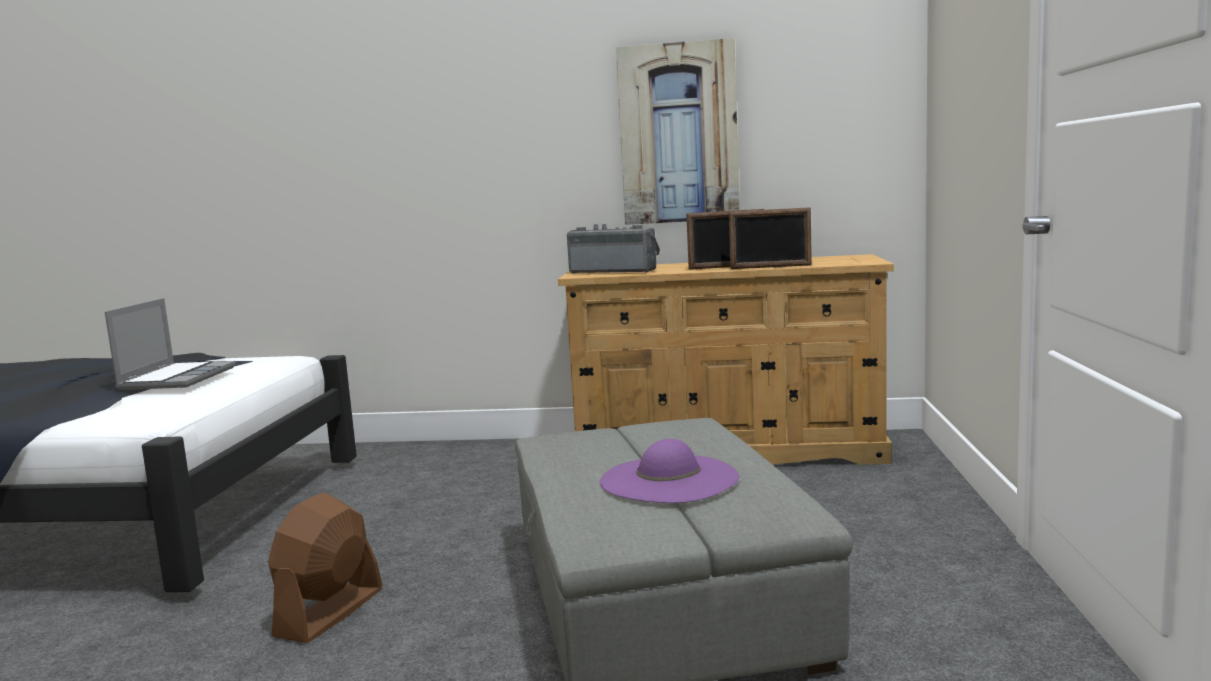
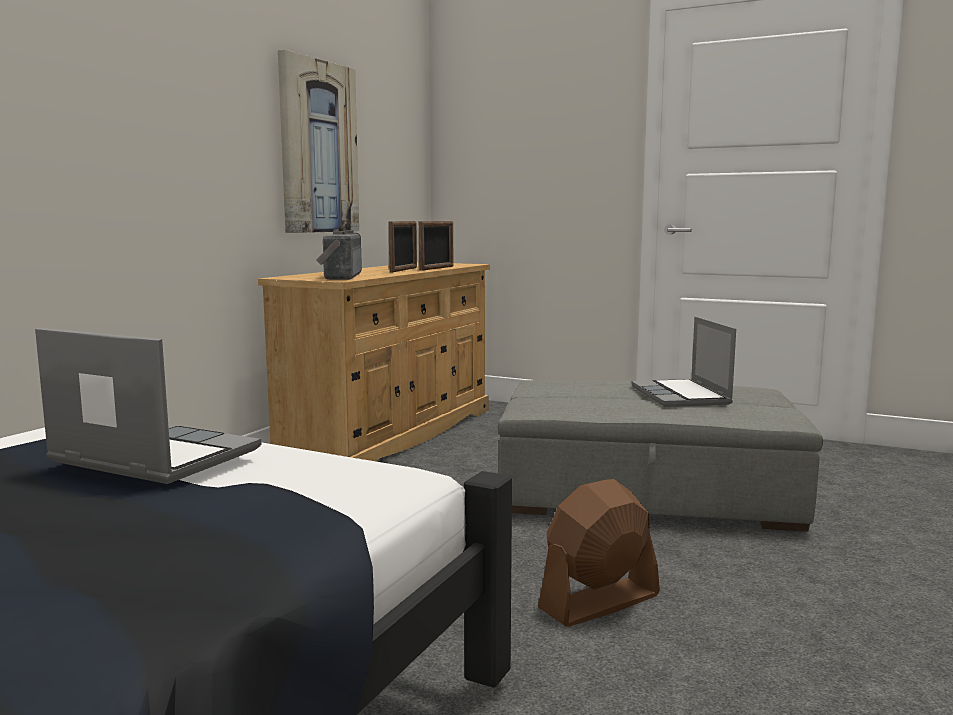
camera: 70 degrees left, 0 degrees up
(329, 612) = (599, 602): brown fan -> brown fan turned 105 degrees clockwise
(614, 271) = (338, 276): radio -> radio turned 45 degrees counterclockwise
(669, 479) = (682, 396): purple hat -> laptop

